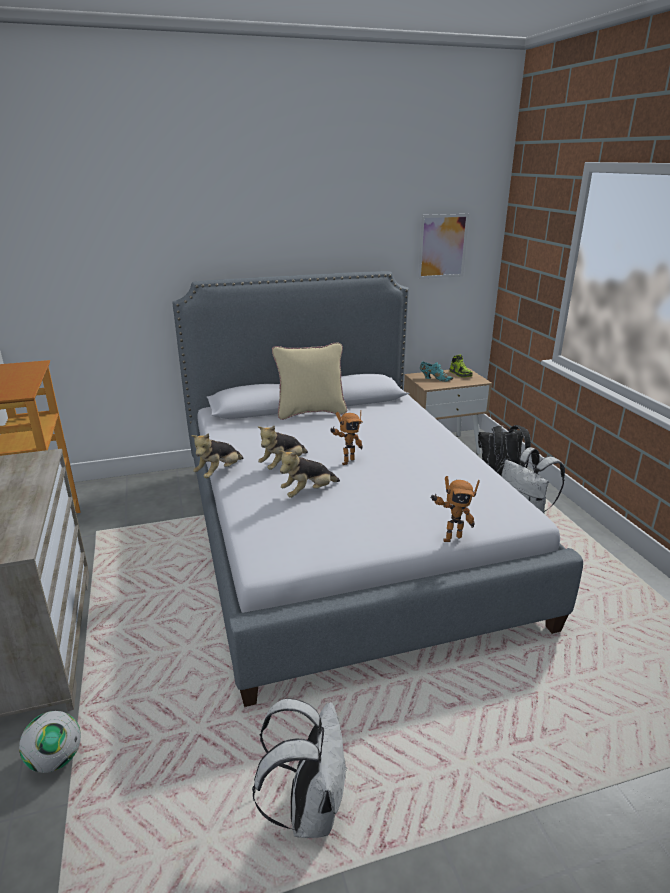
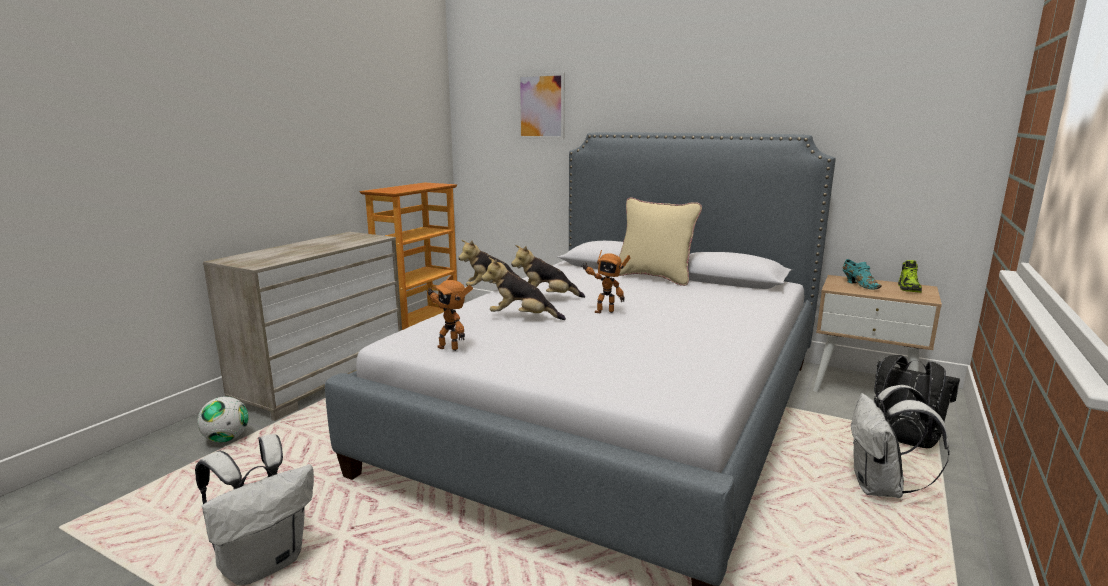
camera: 45 degrees right, 10 degrees down
(442, 246) = (905, 109): picture -> picture (541, 106)
(450, 537) = (566, 386): toy robot -> toy robot (449, 347)

